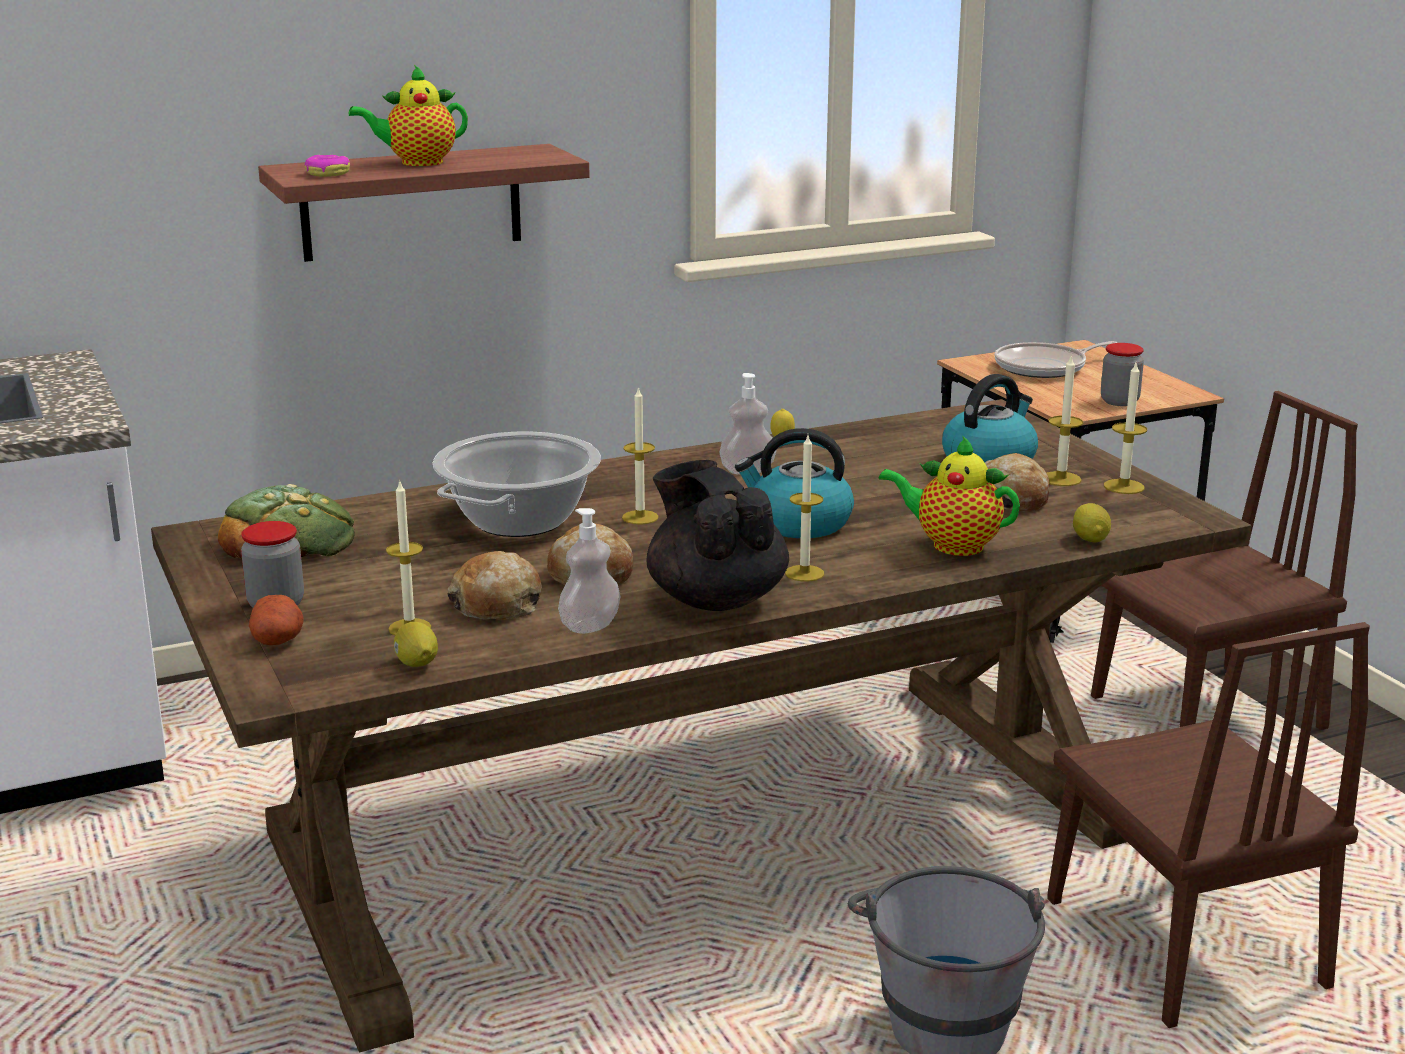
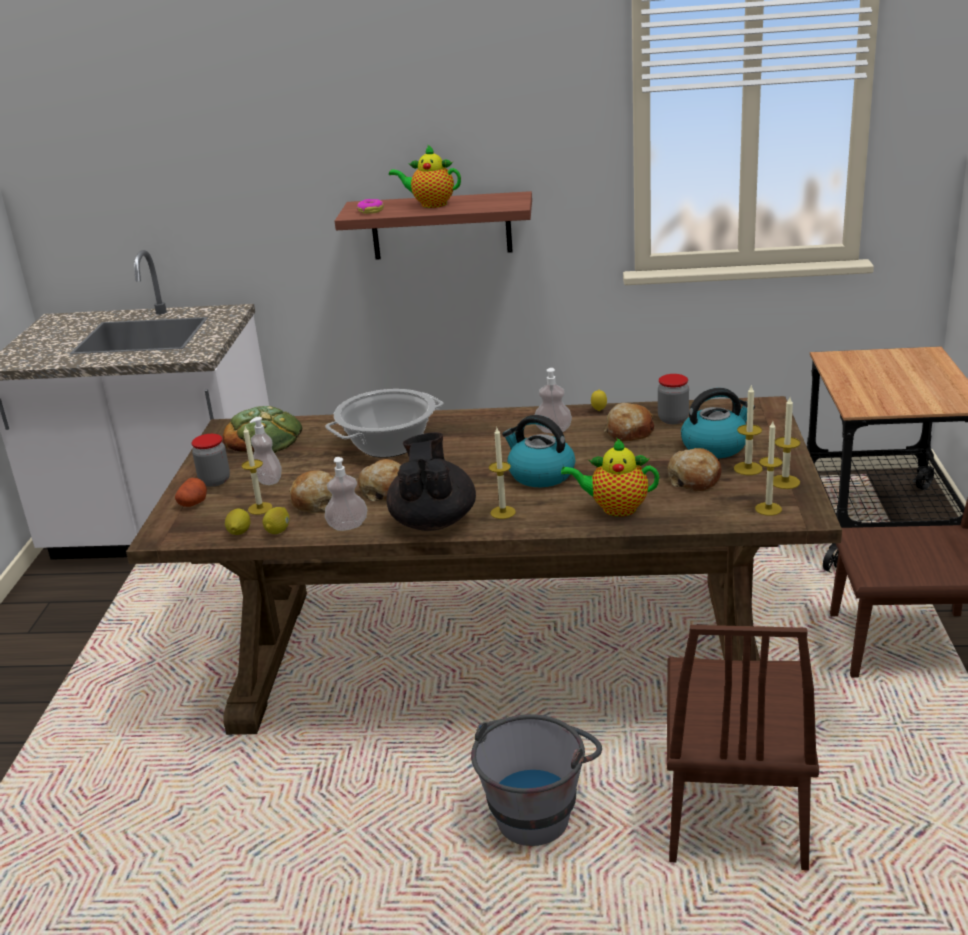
camera: 30 degrees right, 5 degrees up
(374, 591) = (268, 480): none -> soap dispenser
(640, 517) = (455, 454): candle -> candle (768, 509)
(855, 460) = (629, 431): none -> bread
(952, 545) = (615, 508): teapot -> teapot turned 45 degrees counterclockwise
(1044, 367) = (881, 367): frying pan -> none
(1090, 539) = (711, 520): lemon -> lemon (278, 531)
(1119, 401) = (905, 404): jar -> jar (673, 419)

